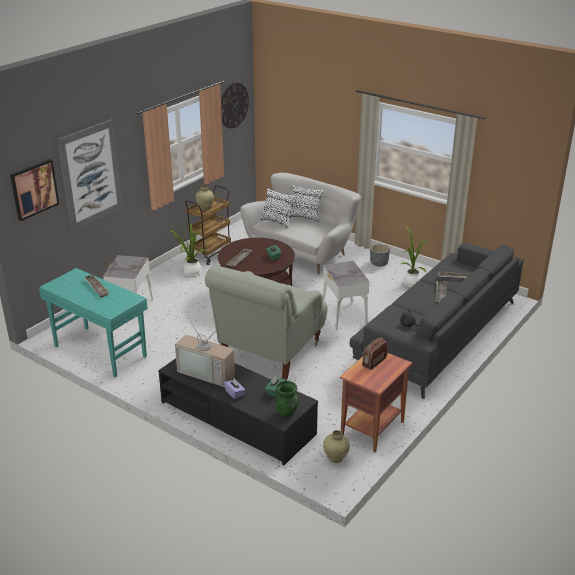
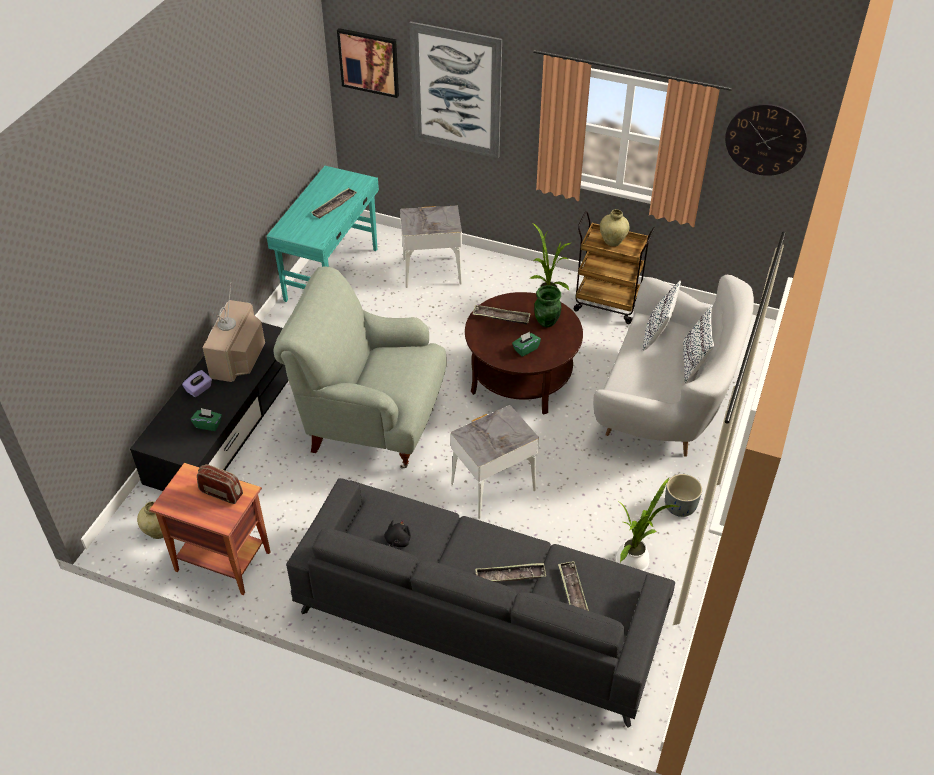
camera: 75 degrees right, 15 degrees up
(286, 413) = (165, 444): green vase -> green vase (547, 322)

